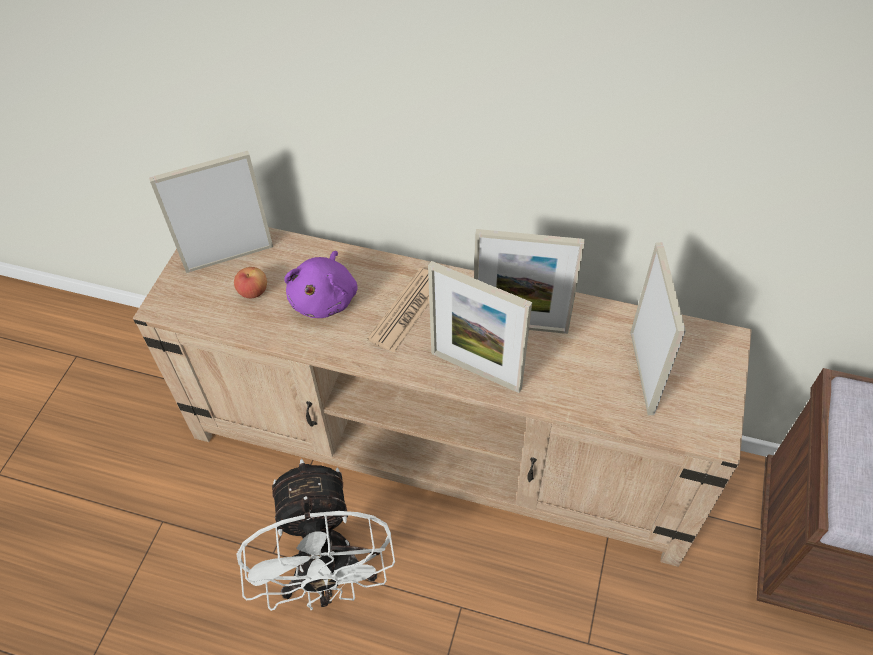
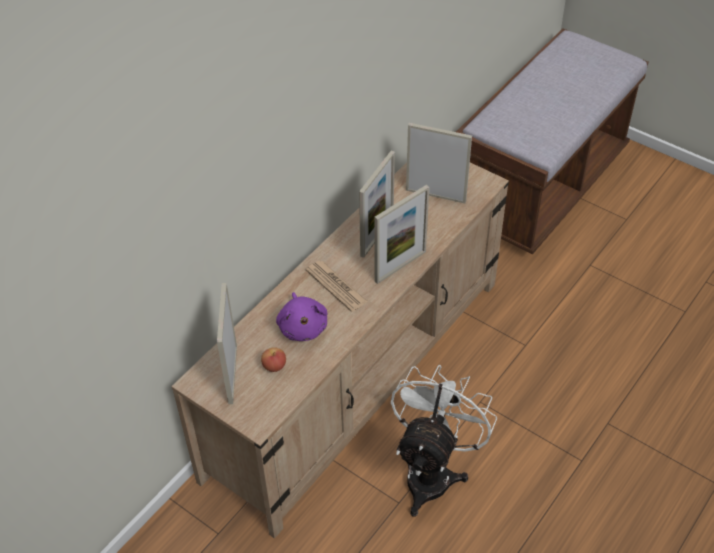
camera: 70 degrees left, 5 degrees down
(325, 298) = (303, 327): purple plush toy -> purple plush toy turned 45 degrees clockwise
(329, 579) = (432, 472): white fan -> white fan turned 75 degrees counterclockwise

